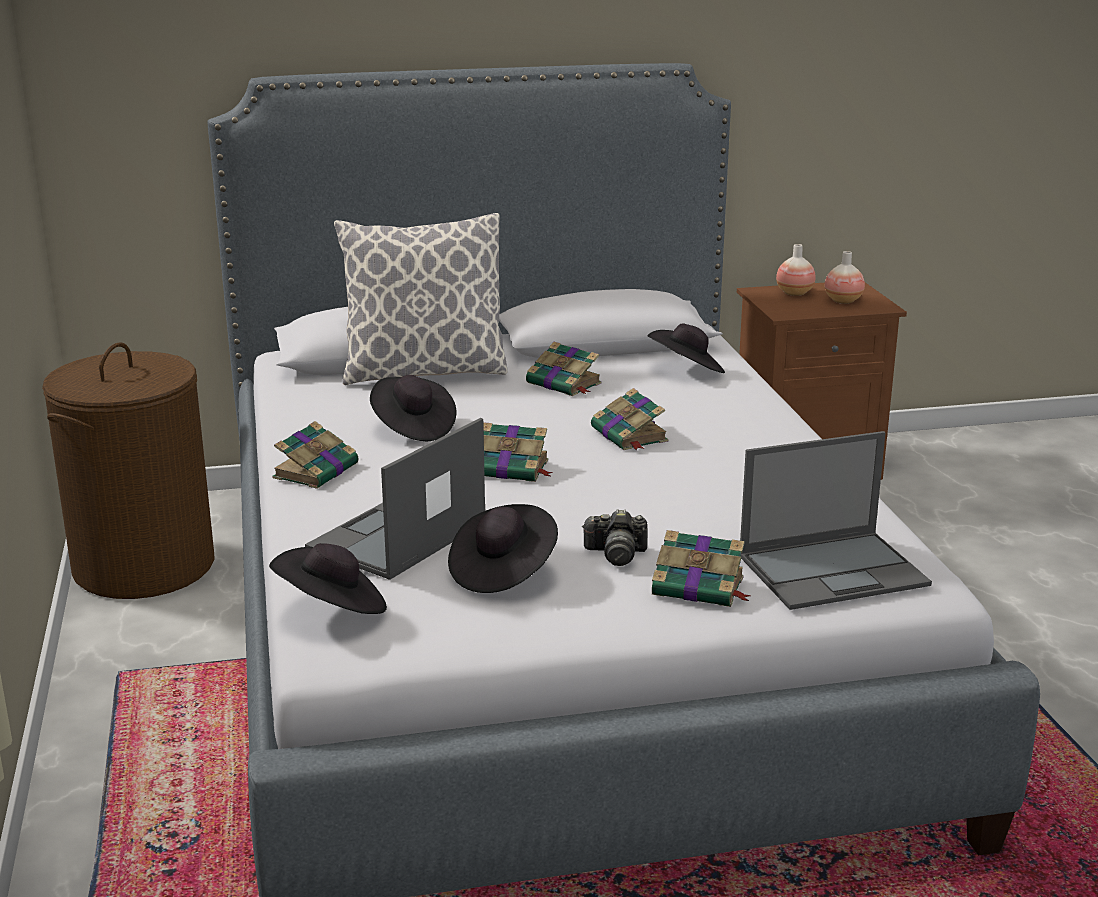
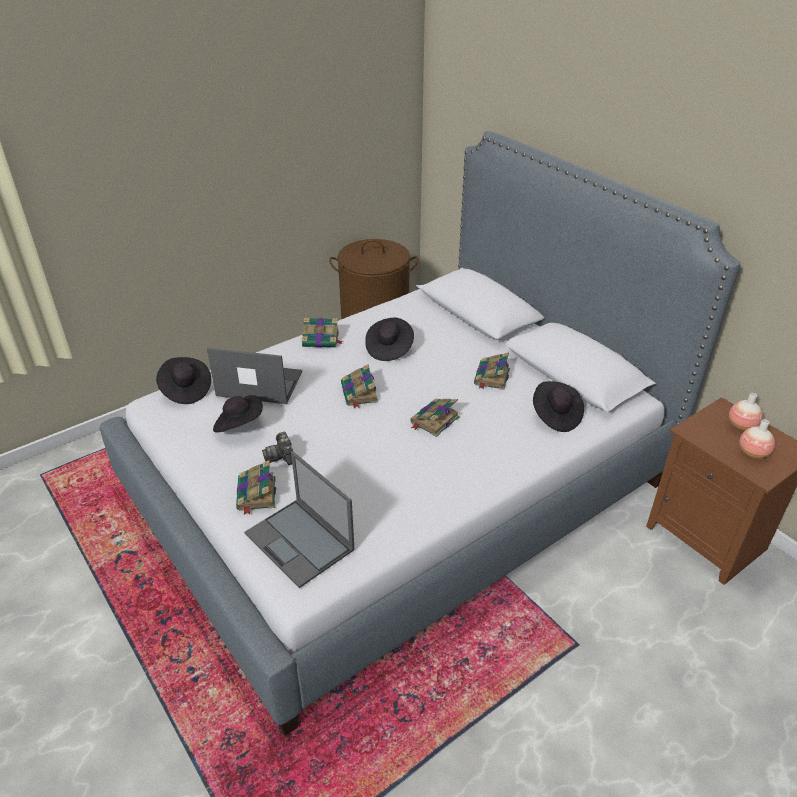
camera: 65 degrees right, 15 degrees up
(424, 372) = (465, 328): pillow -> none

